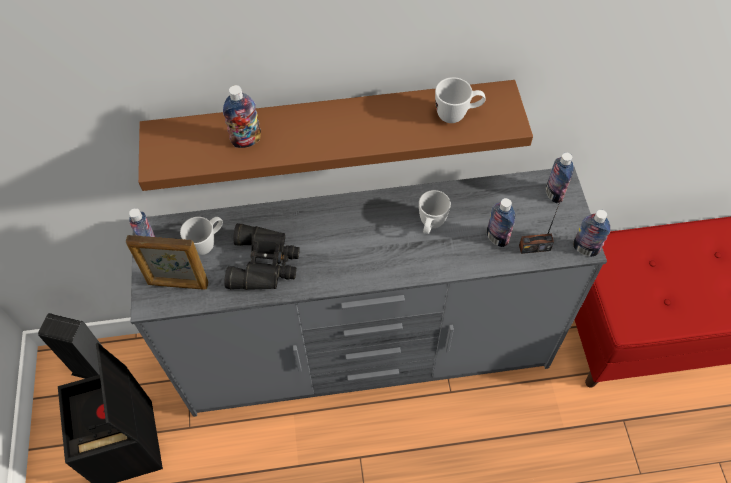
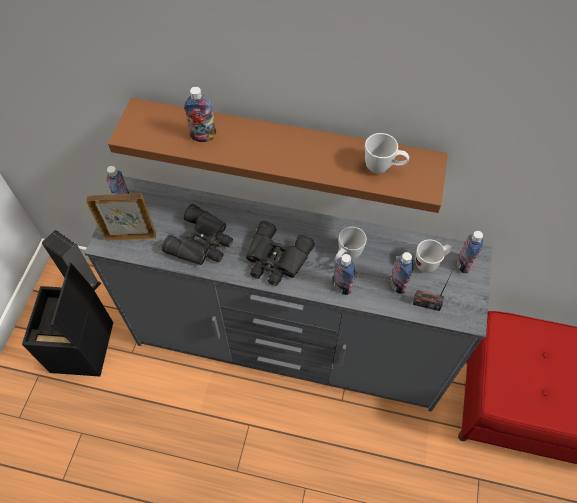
camera: 20 degrees right, 0 degrees up
(178, 284) = (130, 236): picture frame -> picture frame turned 150 degrees clockwise
(207, 243) = (166, 212): white mug -> white mug (430, 263)
(356, 255) = (276, 260): none -> black binoculars
(585, 249) = (470, 320): bottle -> bottle (342, 286)

